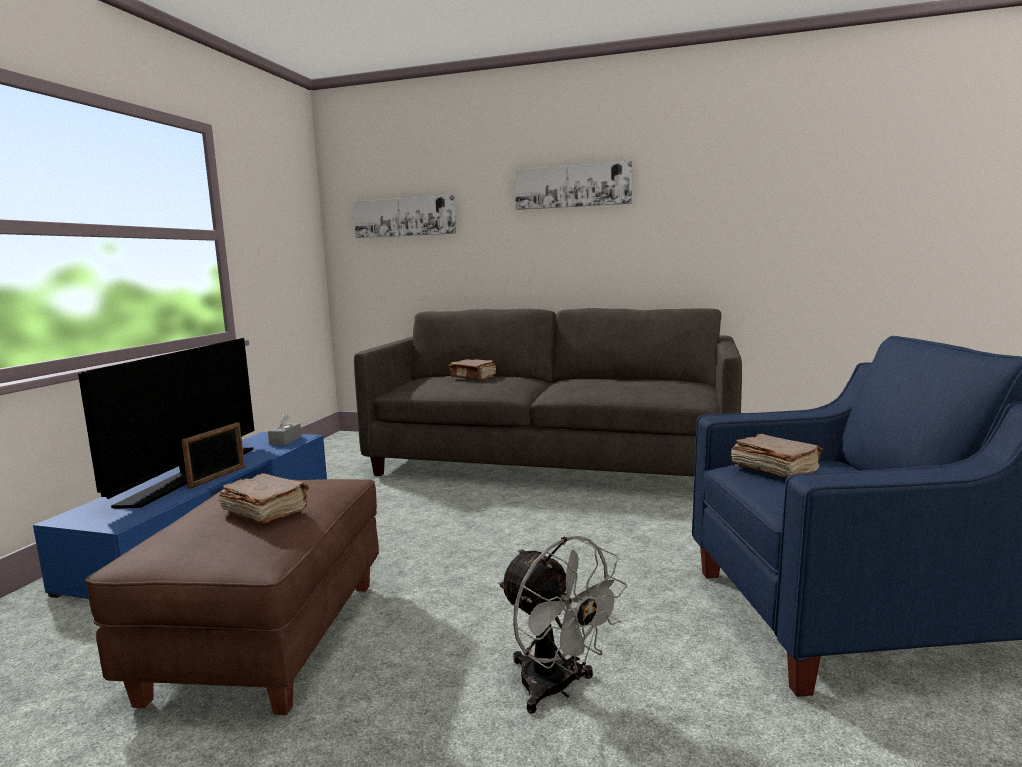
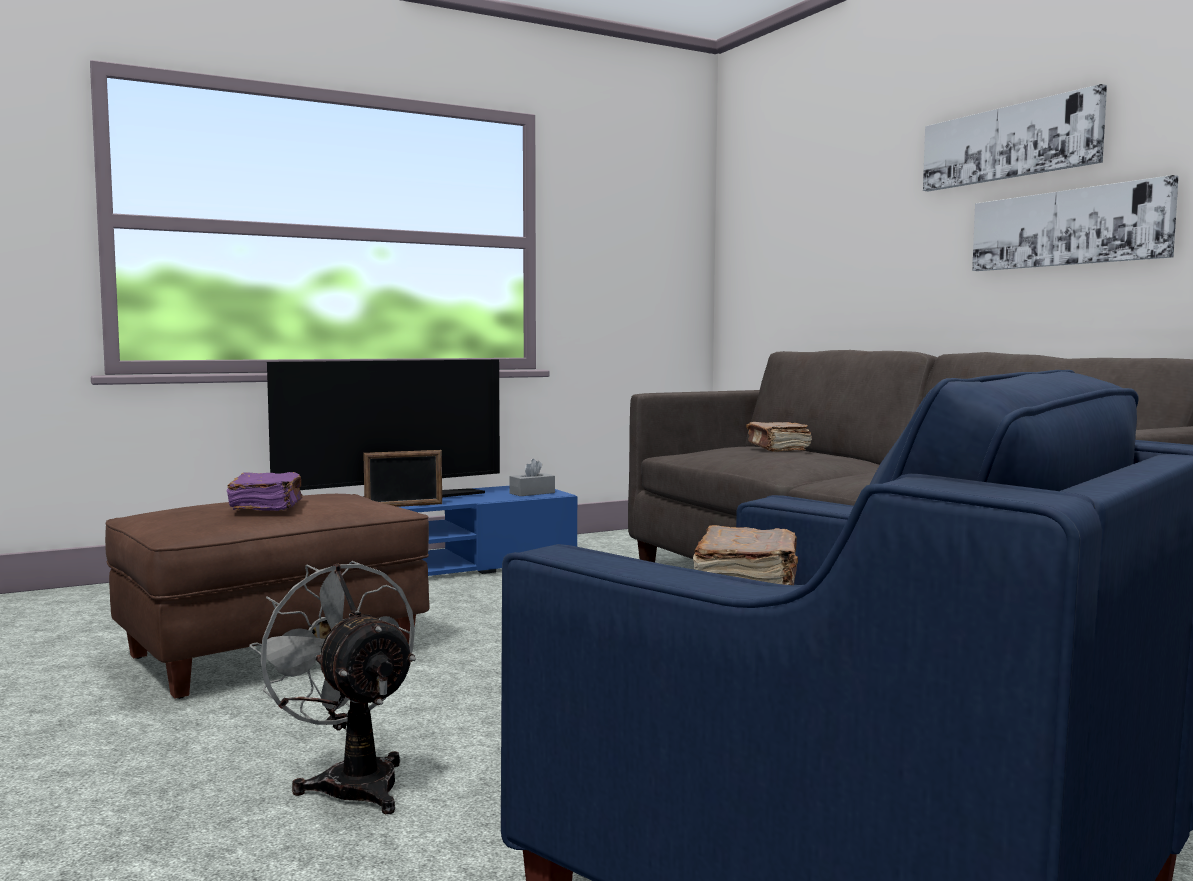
camera: 45 degrees right, 5 degrees down
(265, 512) = (267, 507): brown book -> purple book
(405, 217) = (795, 215): picture -> picture (1068, 228)
(556, 689) = (351, 781): grey fan -> grey fan turned 135 degrees clockwise

